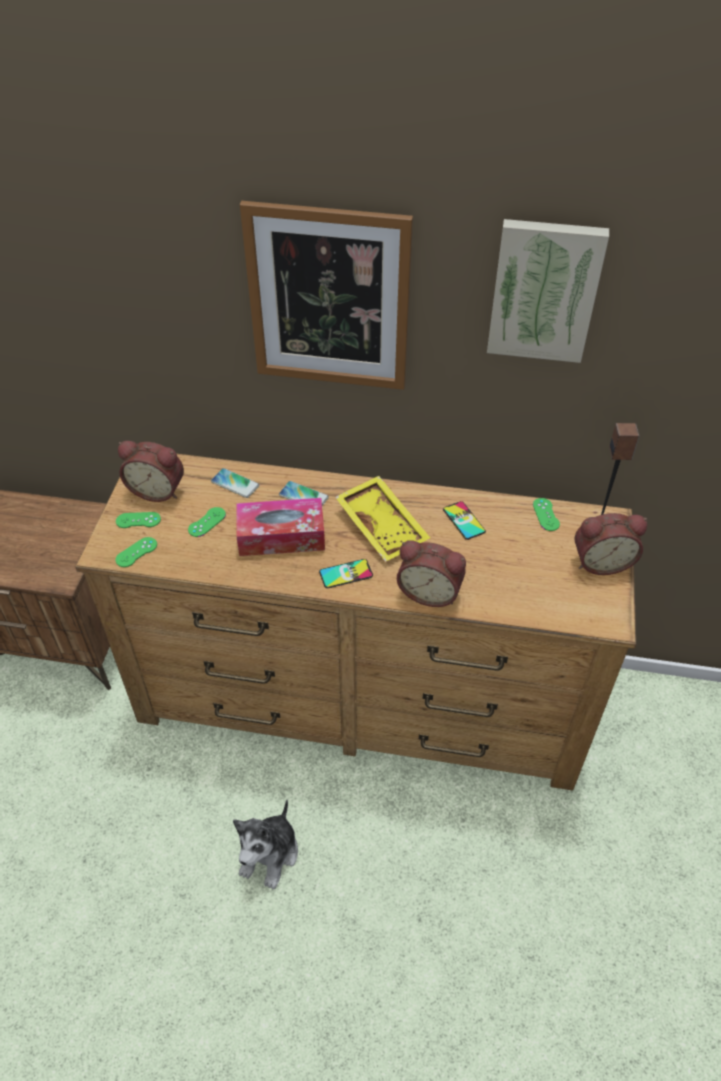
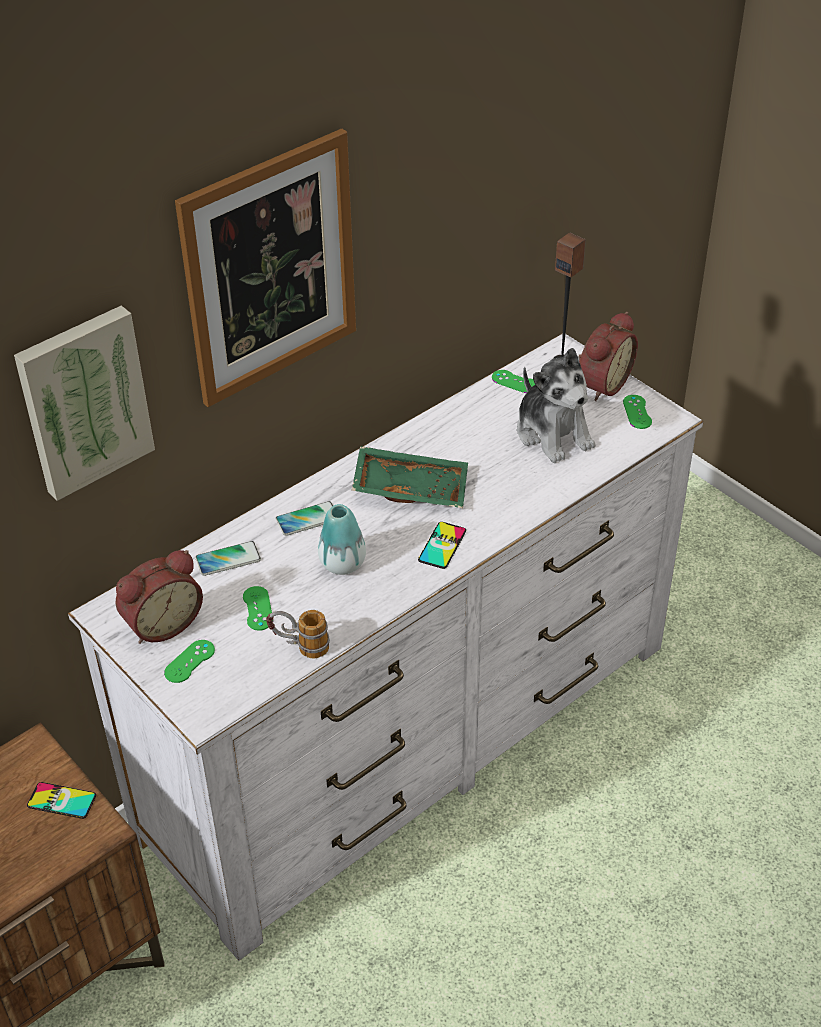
camera: 50 degrees left, 5 degrees down
(136, 552) = (236, 685): green game controller -> green game controller (637, 412)
(192, 561) = (299, 647): none -> mug
(270, 854) = (518, 928): plush toy -> plush toy (553, 433)
(281, 536) = (342, 564): tissue box -> vase
(361, 696) = (410, 737): brown dresser -> white dresser
(383, 526) = (411, 487): yellow tray -> green tray
(430, 591) = (523, 503): alarm clock -> none
(464, 520) = (465, 434): phone -> phone (61, 801)
(544, 290) = (459, 145): picture -> picture (83, 400)

